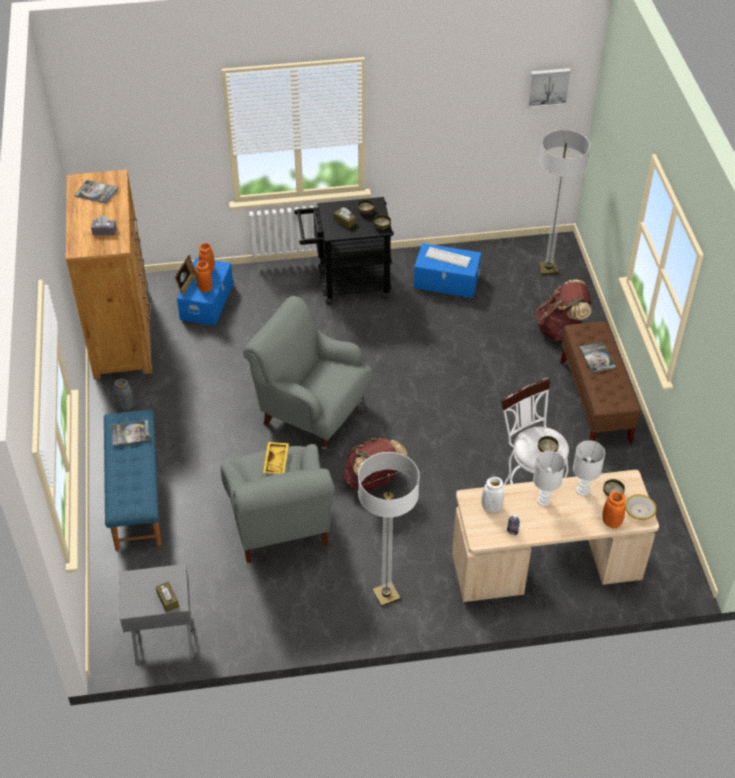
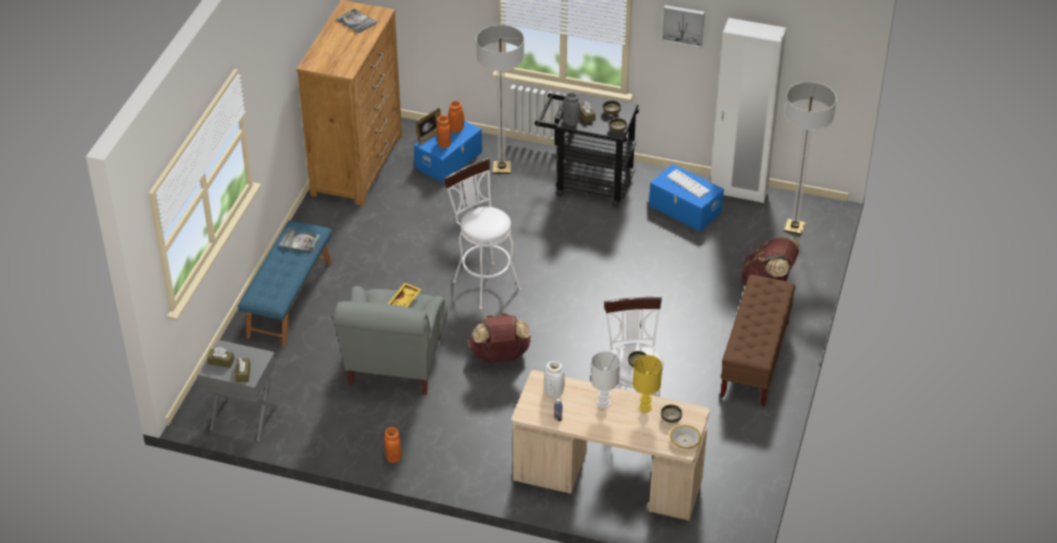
camera: 25 degrees right, 5 degrees down
(104, 231) = (342, 55): grey tissue box -> none
(126, 405) = (324, 225): grey vase -> grey vase (571, 122)
(137, 595) = (221, 362): none -> brown tissue box
(312, 411) = (483, 282): grey armchair -> white stool
(386, 595) = (450, 451): floor lamp -> floor lamp (501, 168)
(481, 250) = (738, 191): none -> white wardrobe
(548, 86) = (817, 36): picture -> picture (683, 25)
(582, 490) = (645, 407): white table lamp -> yellow table lamp
(597, 357) = (759, 311): book -> none
(611, 522) = (652, 441): orange vase -> orange vase (393, 457)

